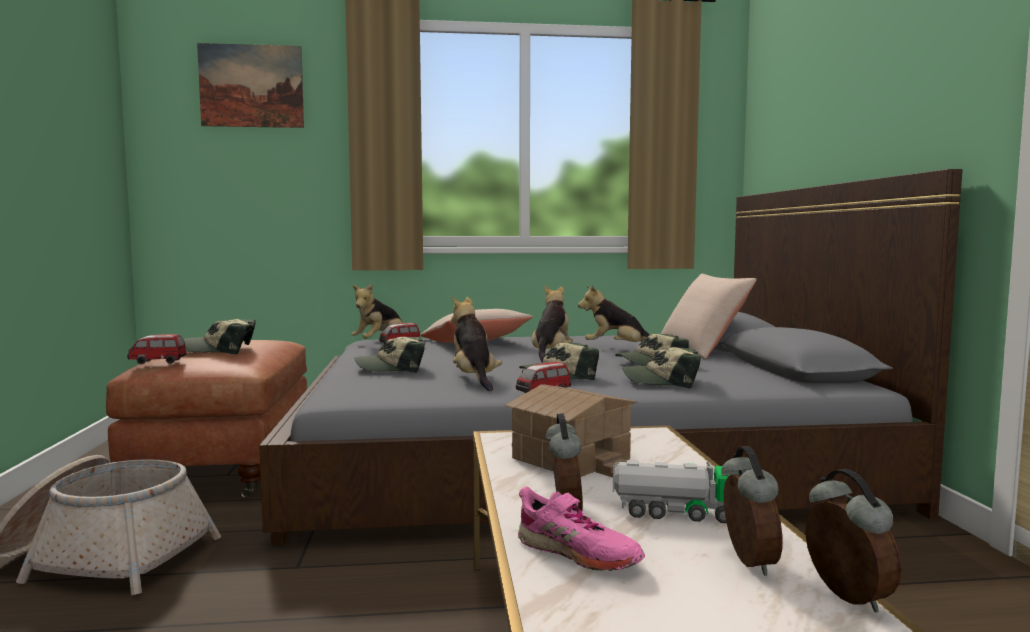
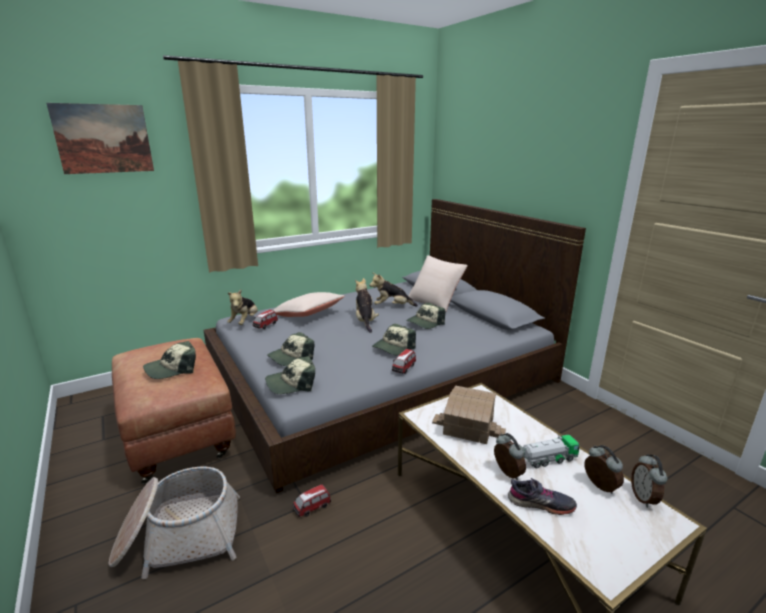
camera: 25 degrees left, 15 degrees up
(157, 362) = (146, 395): toy car -> toy car (312, 508)
(474, 379) = (352, 360): plush toy -> none
(577, 553) = (540, 504): pink shoe -> grey shoe
(661, 381) = (447, 342): cap -> cap (292, 383)
(845, 598) = (644, 498): alarm clock -> alarm clock turned 135 degrees counterclockwise

